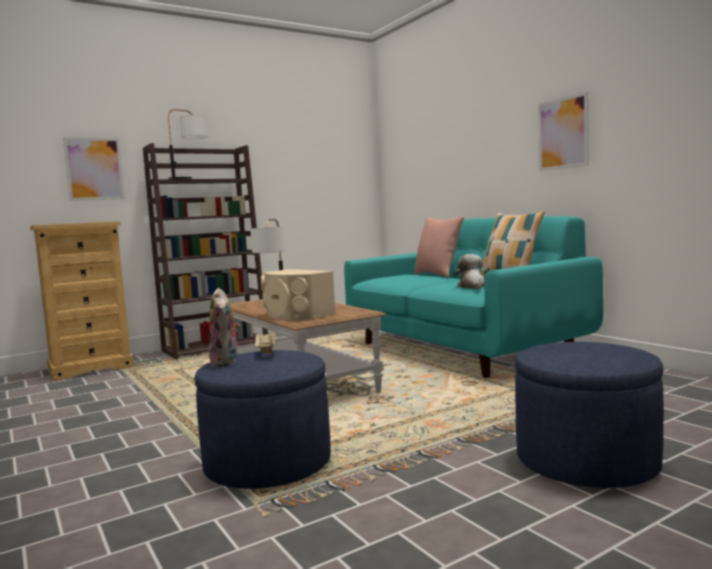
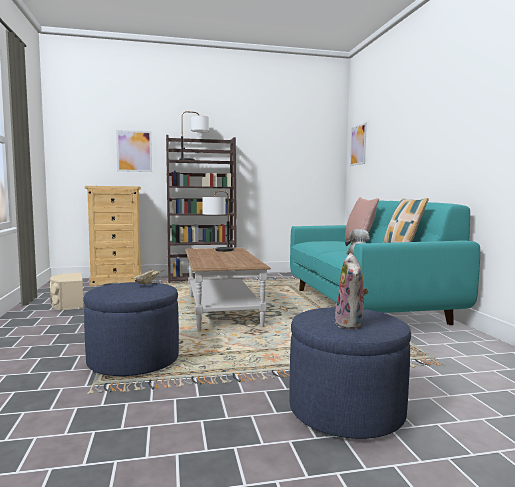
camera: 20 degrees right, 0 degrees up
(226, 362) = (114, 285): plush toy -> plush toy (351, 324)
(295, 315) = (211, 261): beige speaker -> beige speaker (67, 304)
(563, 133) = (463, 131): picture -> picture (358, 145)

